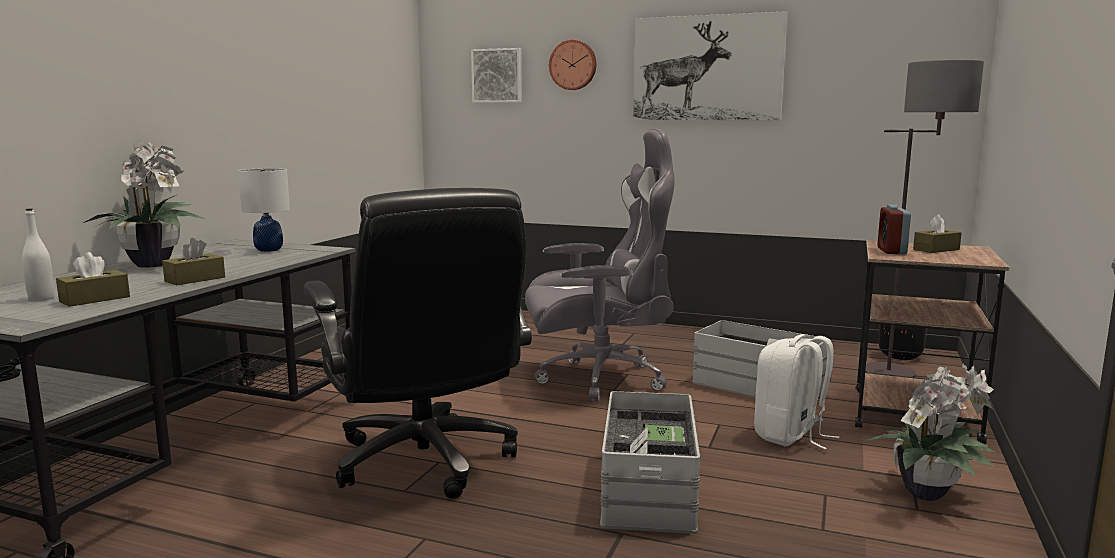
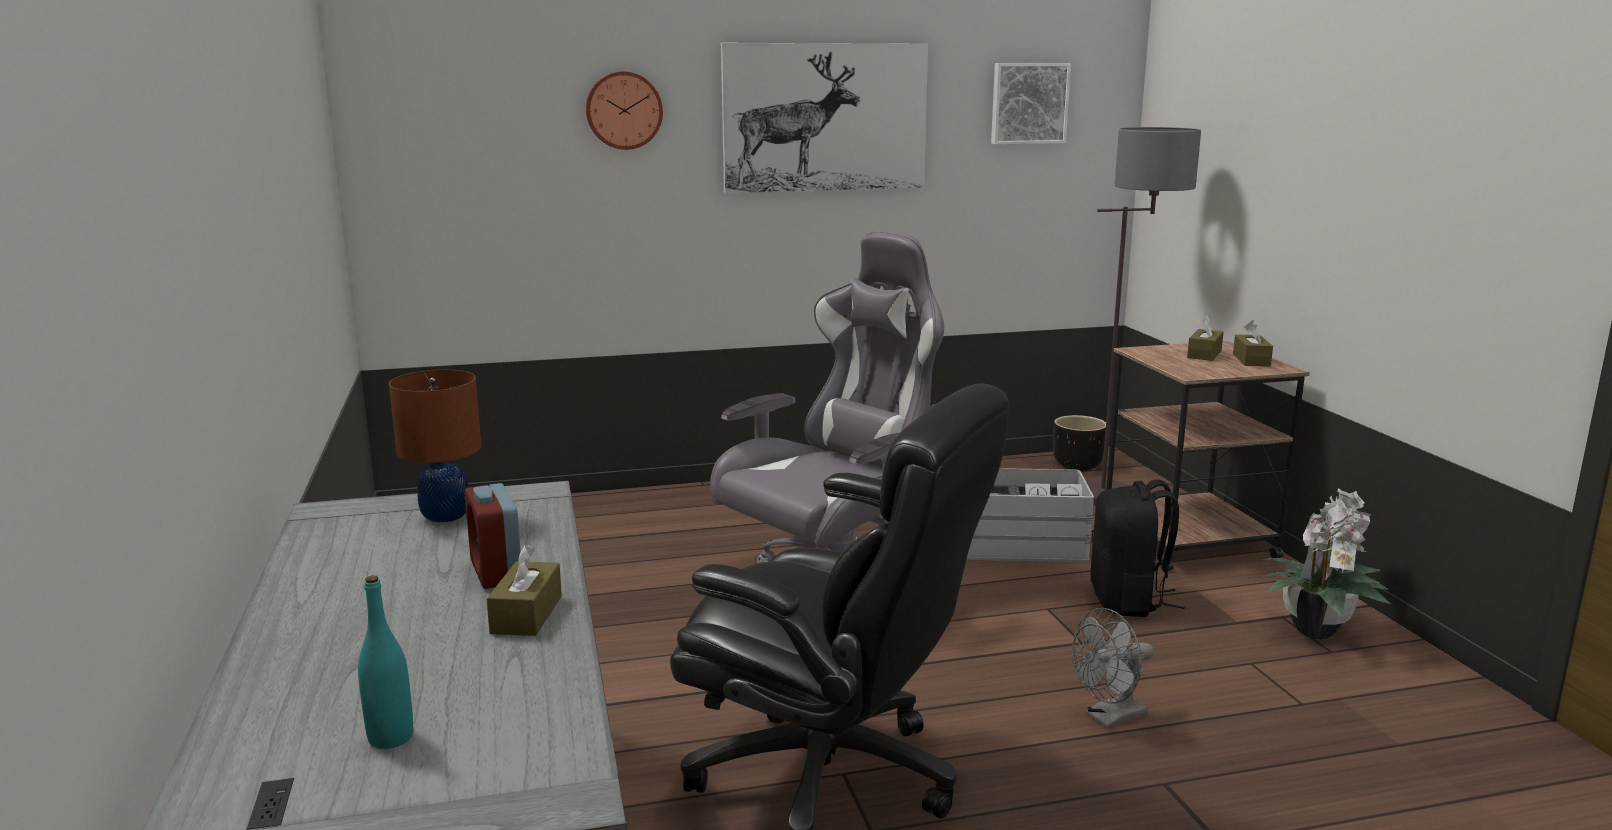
camera: 35 degrees left, 5 degrees up
(41, 298) = (390, 738): white bottle -> turquoise bottle
(95, 299) = (496, 708): brown tissue box -> brown tissue box (1251, 360)
(152, 264) = (333, 600): potted plant -> none
(268, 250) = (447, 518): white table lamp -> brown table lamp
(497, 76) = (490, 126): picture -> picture (1028, 103)
(650, 489) = (1109, 718): grey storage box -> grey fan
(790, 435) = (1128, 601): white backpack -> black backpack
(891, 251) = (1176, 363): alarm clock -> alarm clock (496, 572)

